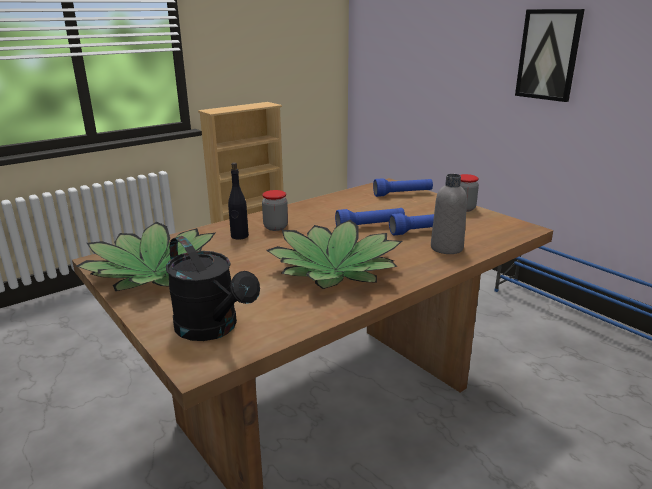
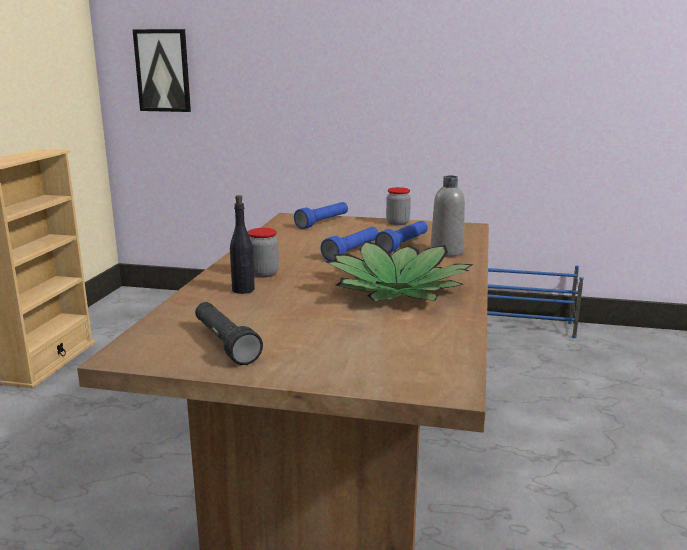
camera: 40 degrees left, 5 degrees down
(155, 272) = (225, 343): potted plant -> black flashlight
(213, 329) = (400, 362): black watering can -> none
(548, 55) = (375, 73): picture -> picture (163, 71)

